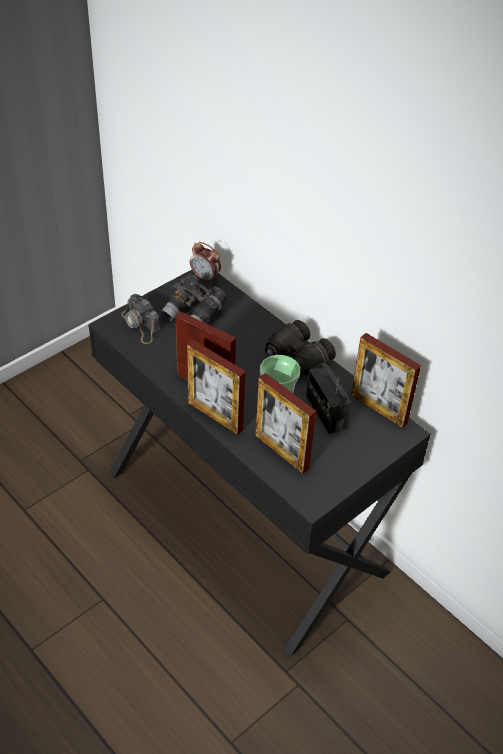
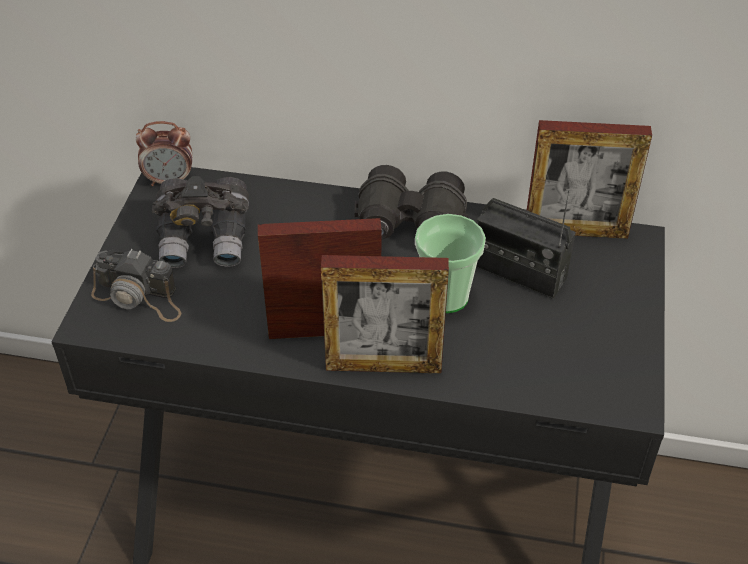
camera: 35 degrees left, 0 degrees up
(281, 452) = (522, 360): picture frame -> none

